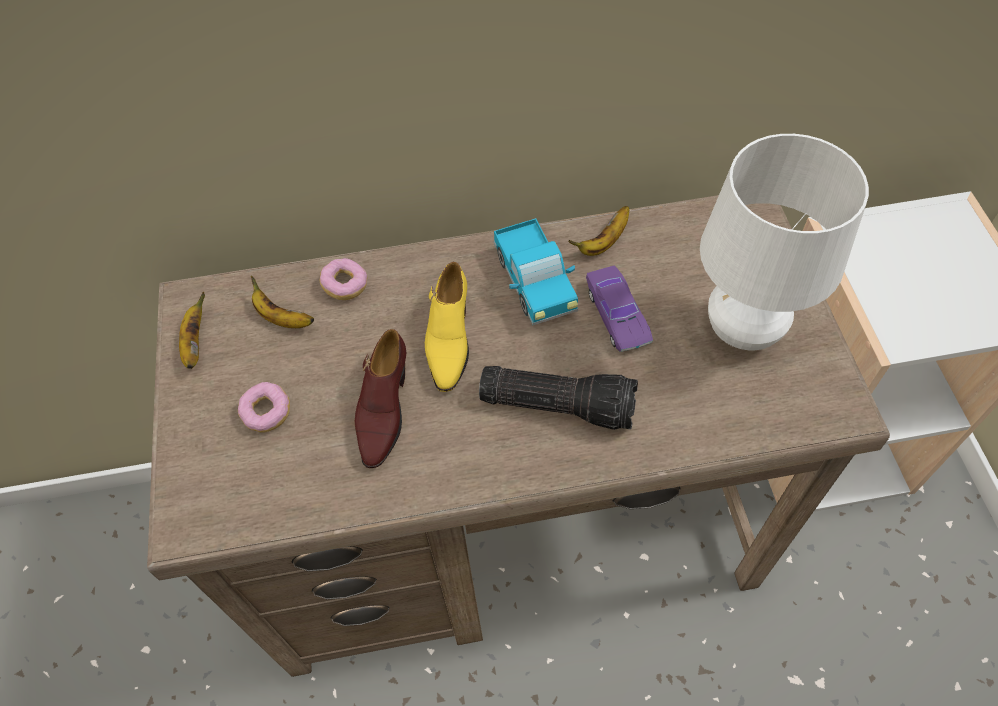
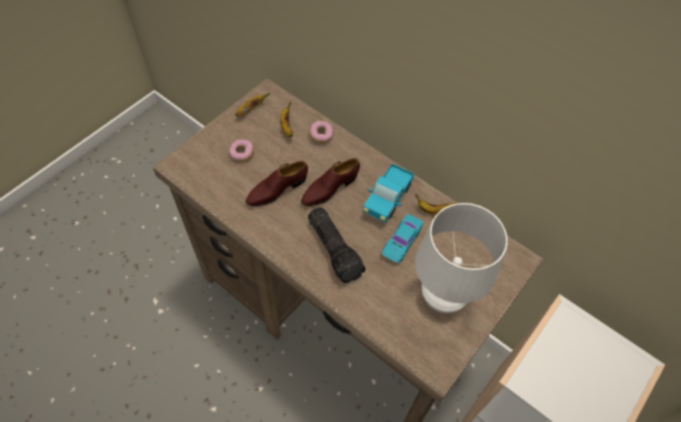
camera: 45 degrees right, 0 degrees up
(448, 339) = (329, 188): yellow shoe -> brown shoe
(617, 314) = (401, 241): purple toy car -> turquoise toy car

